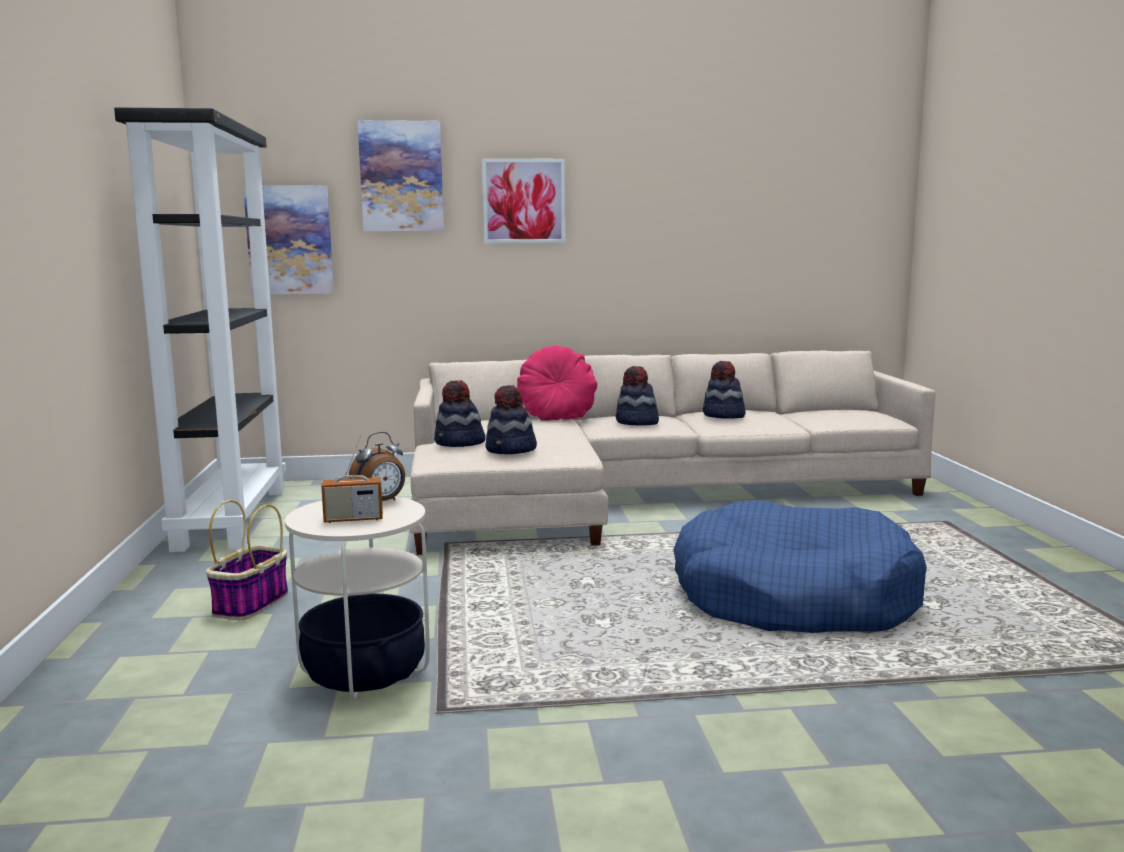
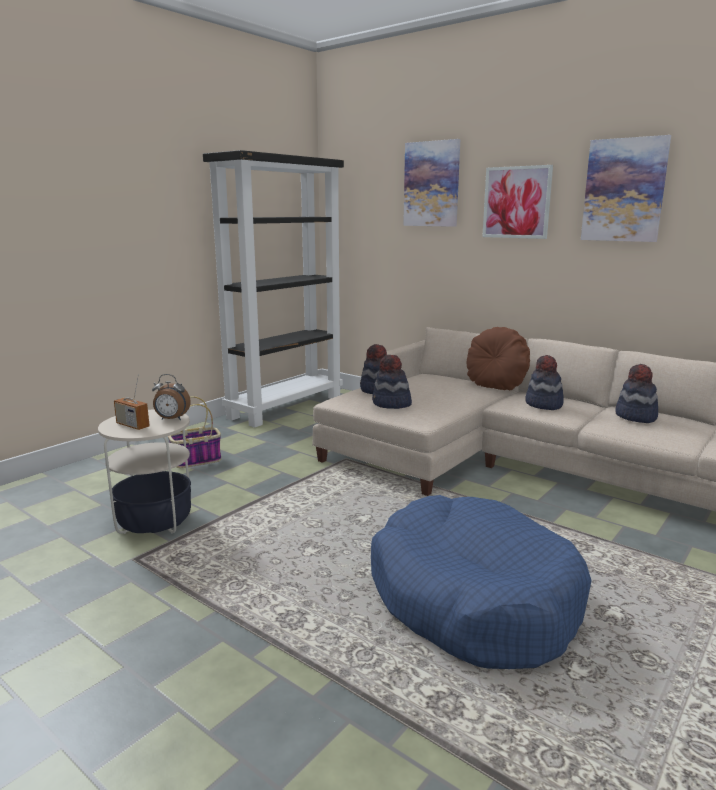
camera: 45 degrees right, 5 degrees up
(290, 240) = (364, 230): picture -> picture (624, 190)
(557, 419) = (496, 387): pink pillow -> brown pillow

